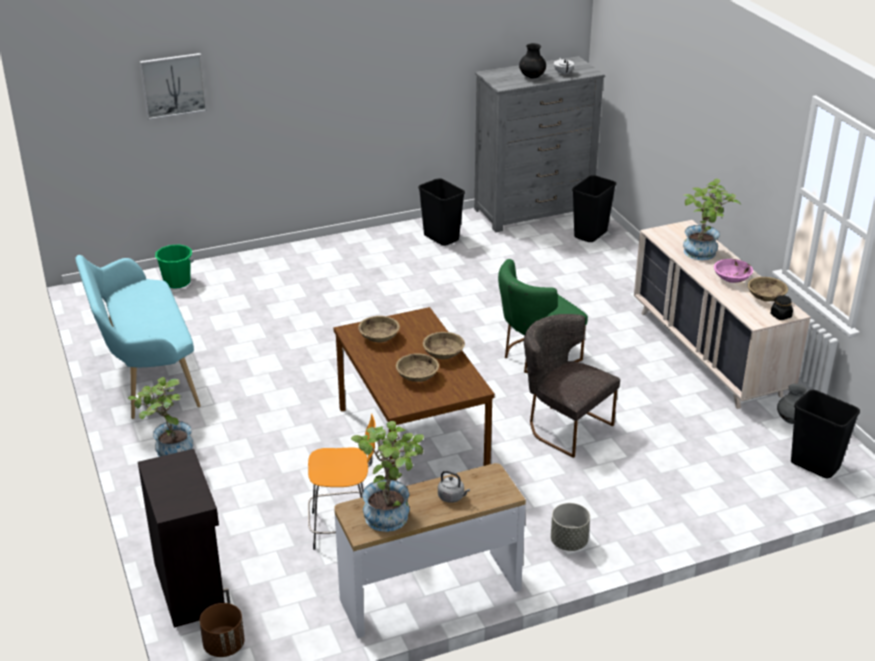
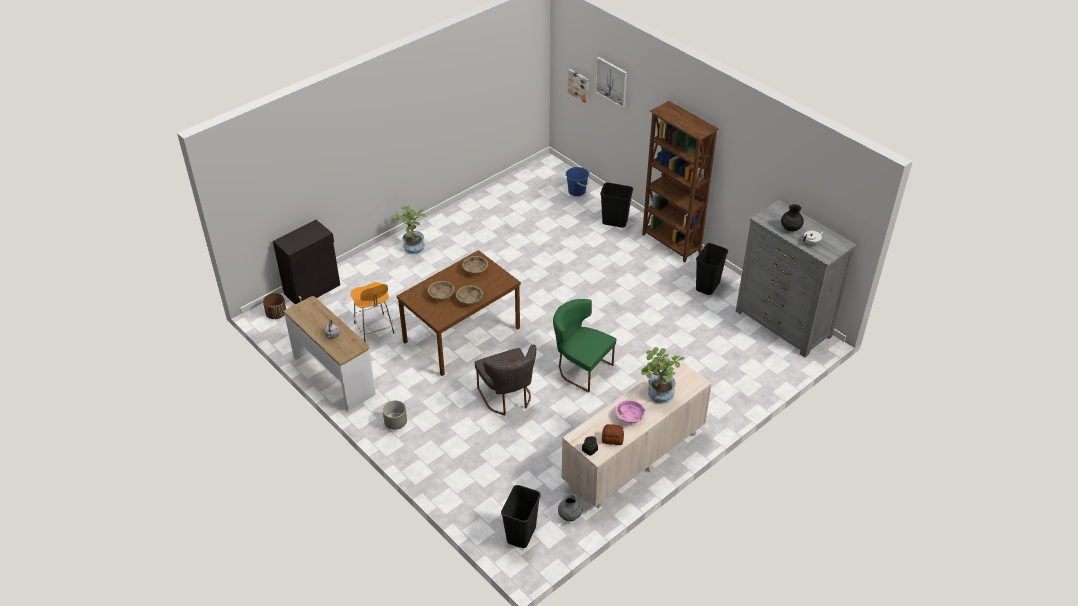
camera: 70 degrees right, 10 degrees up
(108, 131) = (579, 85): none -> picture
(145, 375) = (476, 213): turquoise bench -> none
(177, 282) = (577, 191): green bucket -> blue bucket
(345, 242) = (671, 244): none -> brown bookcase
(391, 513) = (312, 316): potted plant -> none
(563, 426) = (507, 398): grey chair -> grey chair turned 135 degrees clockwise
(590, 234) = (768, 362): black trash can -> black trash can (615, 222)
(766, 297) = (612, 439): beige bowl -> bread

